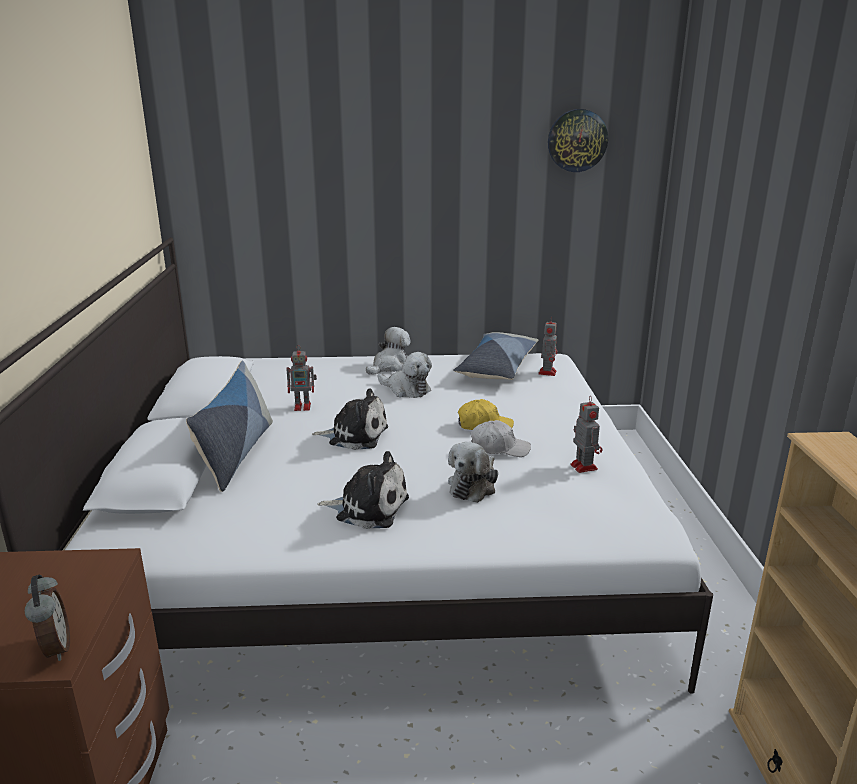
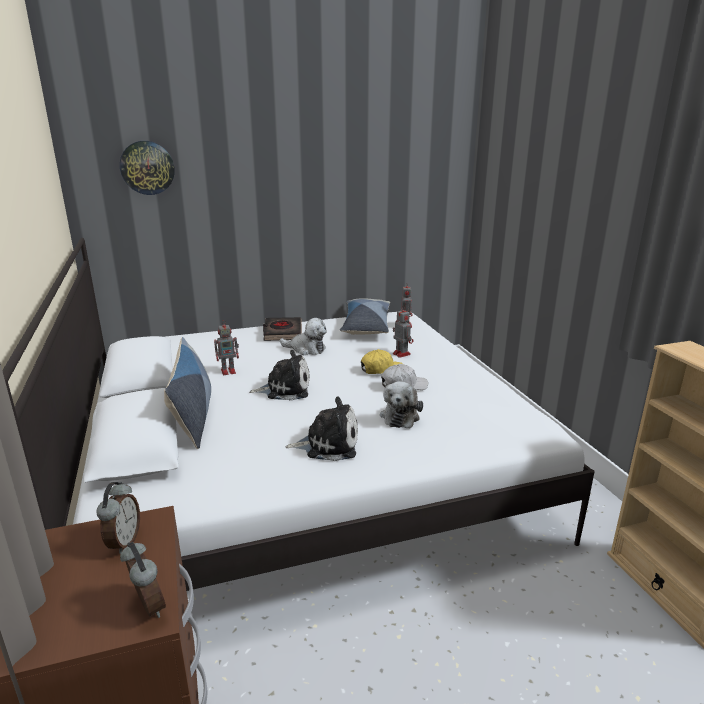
camera: 15 degrees left, 0 degrees up
(70, 577) = (123, 542): none -> alarm clock
(389, 367) = (282, 332): plush toy -> black book
(577, 140) = (410, 147): wall clock -> wall clock (147, 168)
(583, 466) = (470, 391): toy robot -> toy robot (401, 353)

